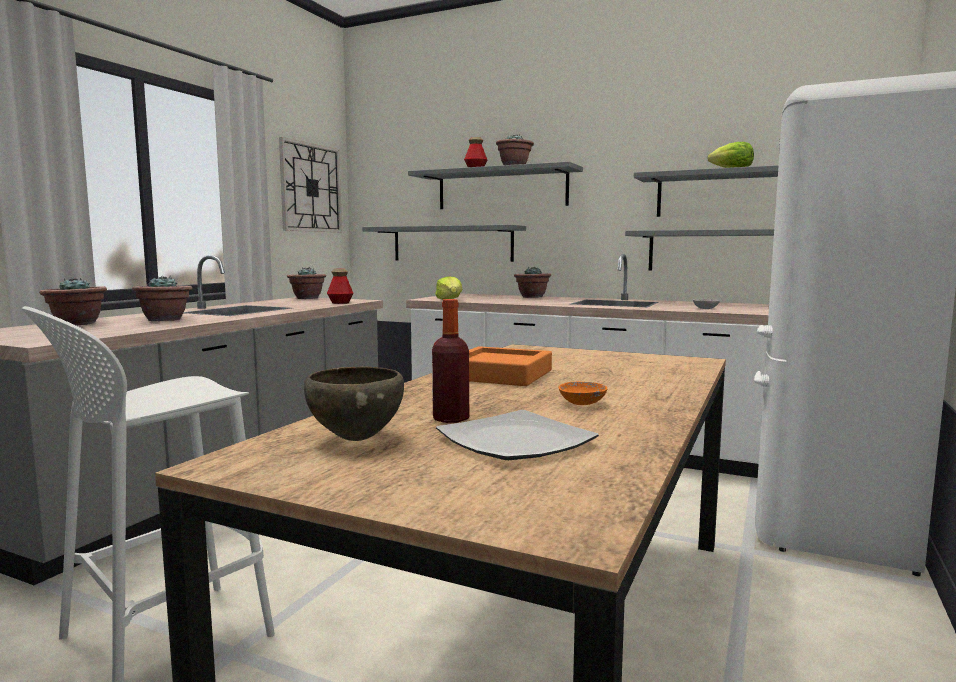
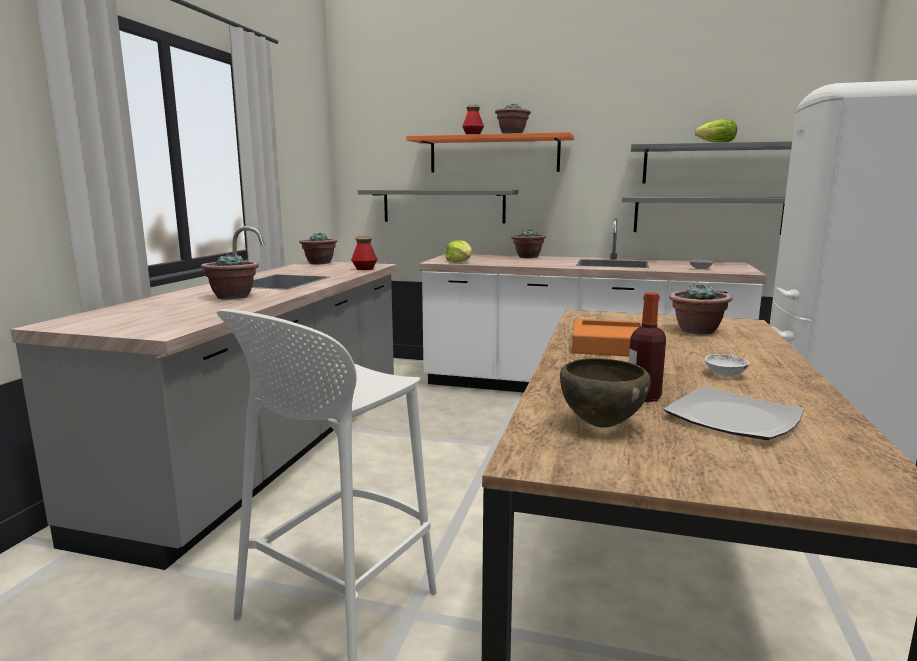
camera: 10 degrees left, 5 degrees up
(76, 324) = (150, 306): potted plant -> potted plant (697, 331)
(311, 188) = (305, 150): wall clock -> none
(501, 189) = (494, 154): grey shelf -> orange shelf
(582, 404) = (725, 374): orange bowl -> white bowl

